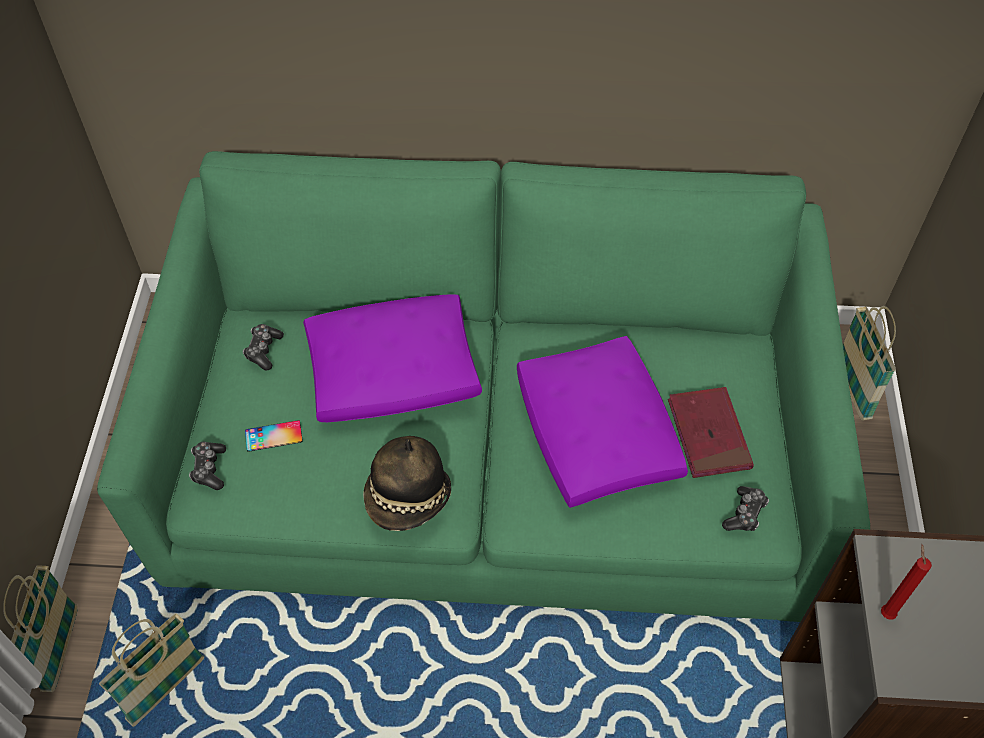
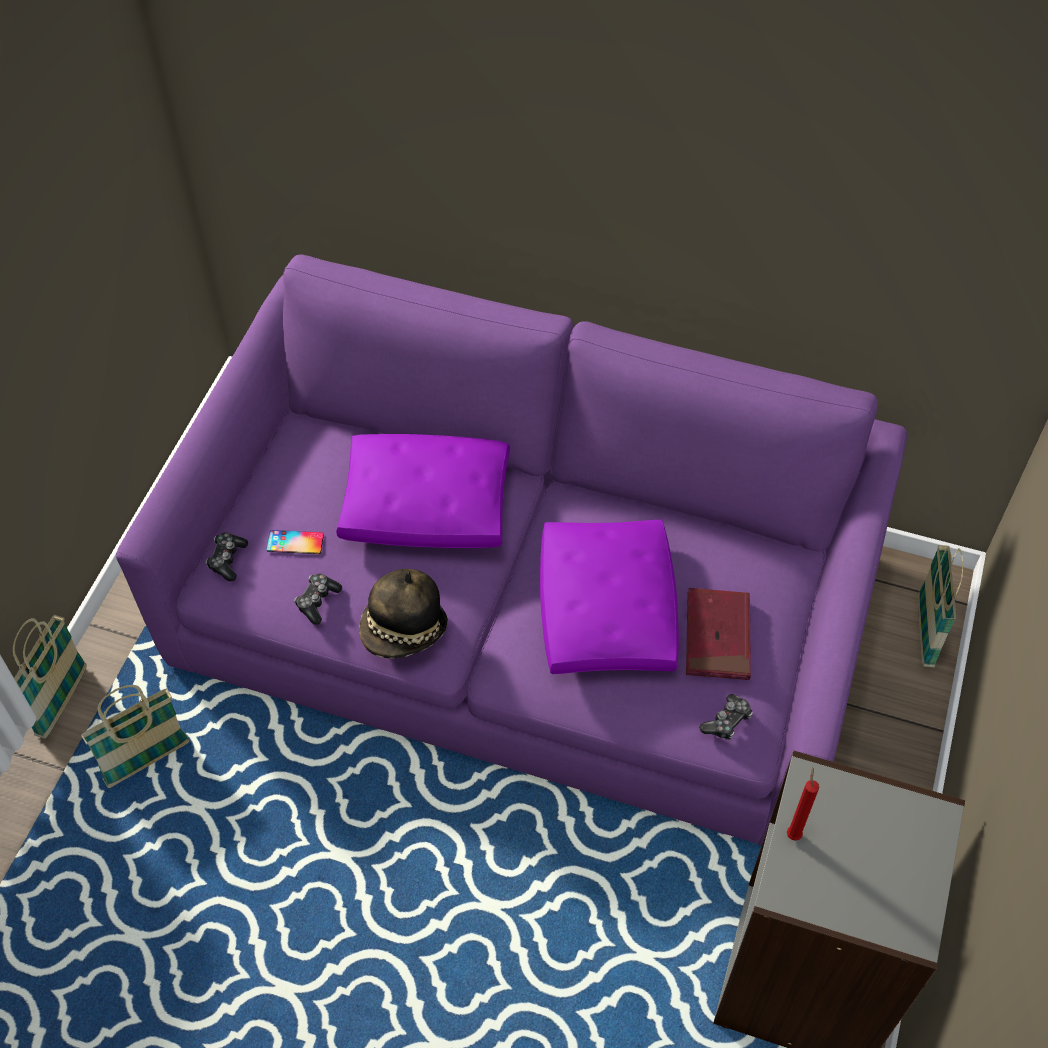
camera: 15 degrees right, 0 degrees up
(263, 350) = (309, 458): game controller -> game controller (317, 601)
(493, 451) = (526, 610): green sofa -> purple sofa

